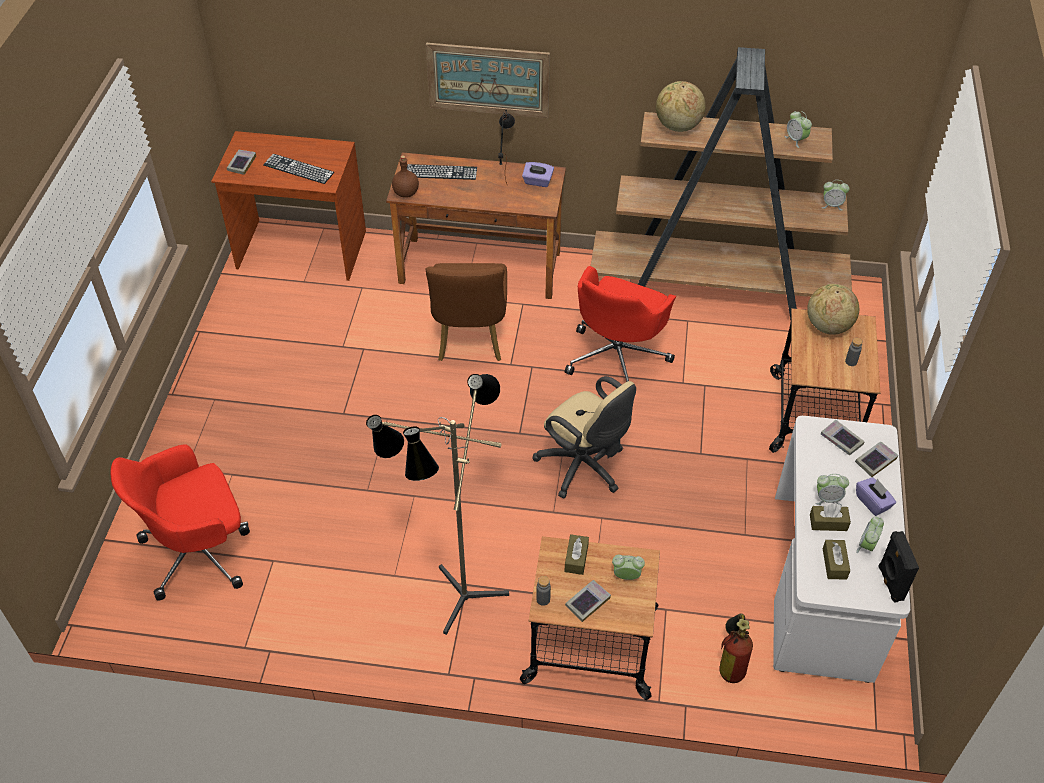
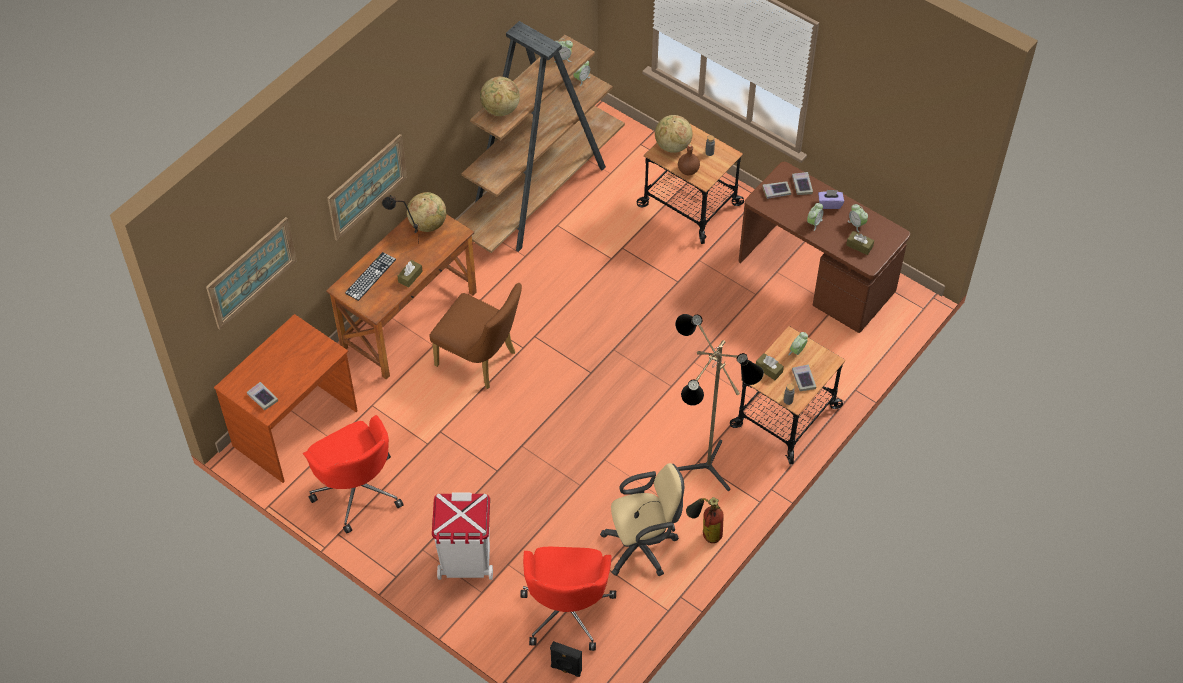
camera: 60 degrees left, 5 degrees up
(216, 440) = (466, 563): none -> white trash can
(298, 169) = (299, 362): keyboard -> none
(305, 43) = (251, 272): none -> picture
(406, 193) = (377, 307): brown bottle -> brown bottle (688, 170)
(537, 182) = (428, 224): purple tissue box -> globe
(584, 468) = (647, 351): beige office chair -> beige office chair (643, 546)
(617, 357) = (561, 282): red office chair -> red office chair (357, 489)
(731, 662) = (840, 351): fire extinguisher -> fire extinguisher (705, 531)
(823, 586) = (817, 277): white desk -> brown desk
(828, 522) = (830, 232): brown tissue box -> brown tissue box (410, 276)
(889, 583) = (887, 229): black speaker -> black speaker (566, 669)

